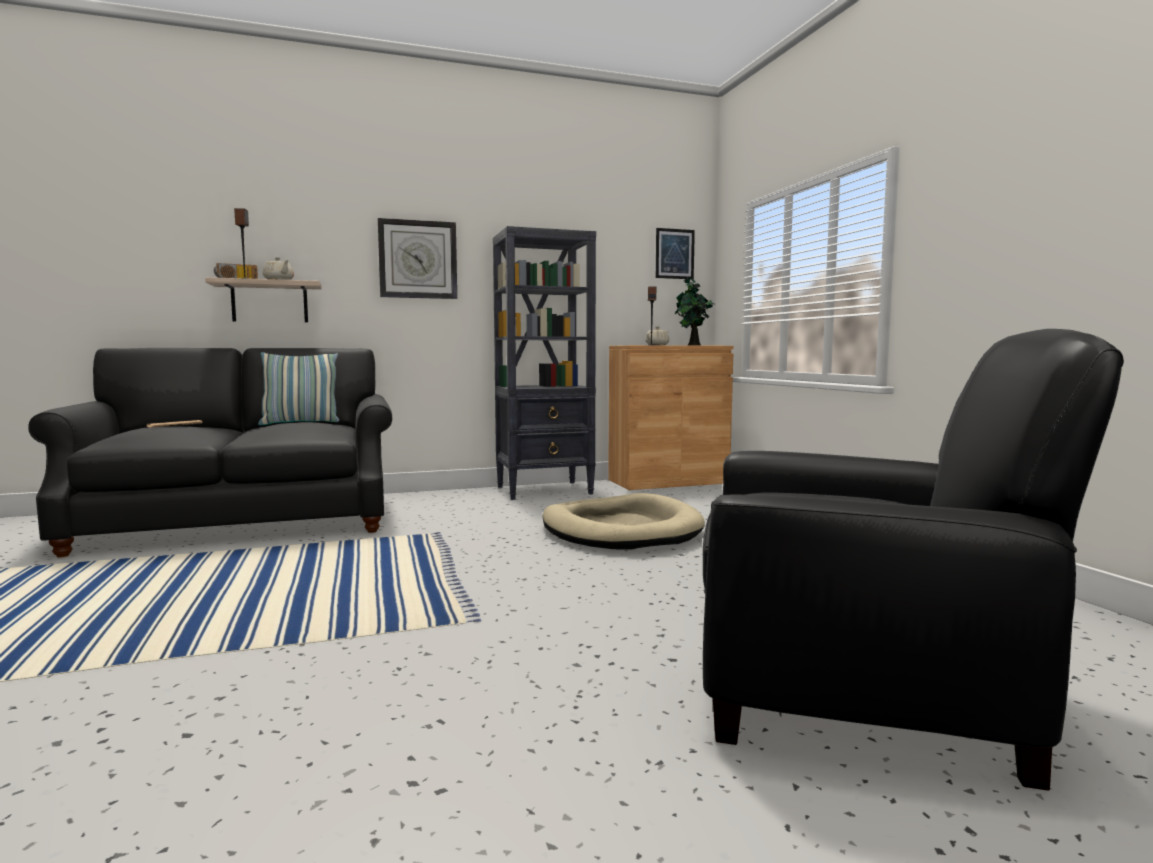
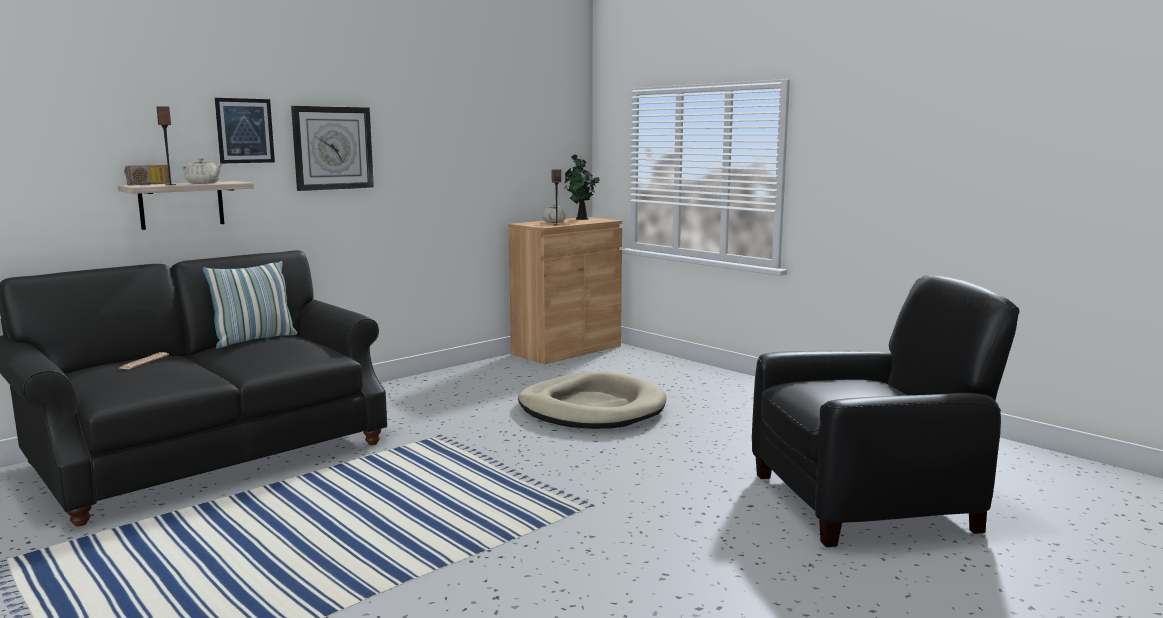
camera: 25 degrees left, 5 degrees up
(545, 490) = (469, 374): black bookcase -> none
(674, 254) = (559, 130): picture -> picture (245, 130)

